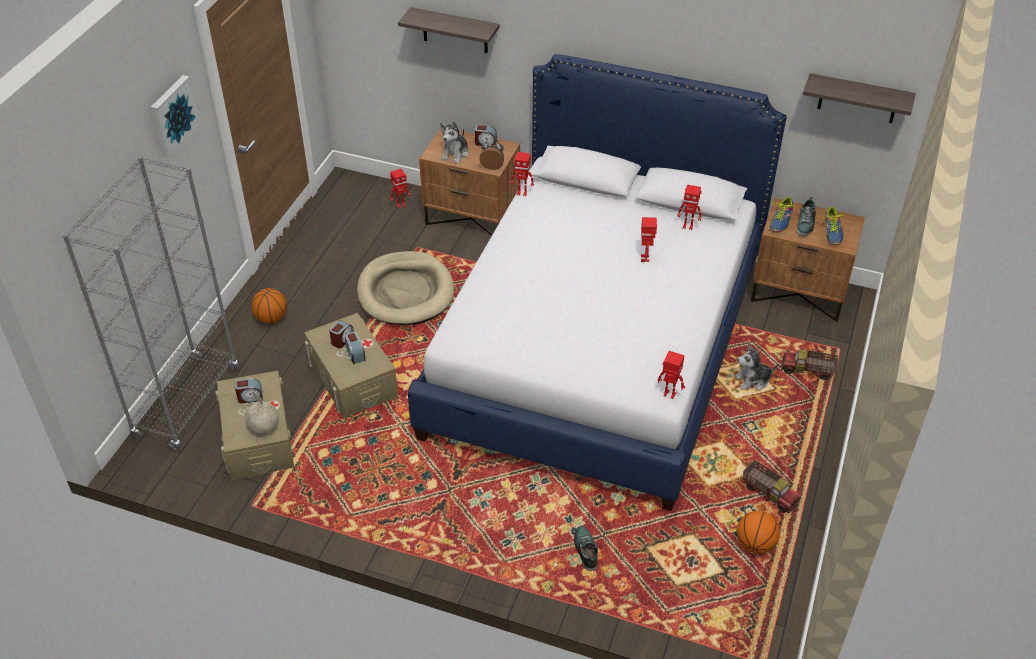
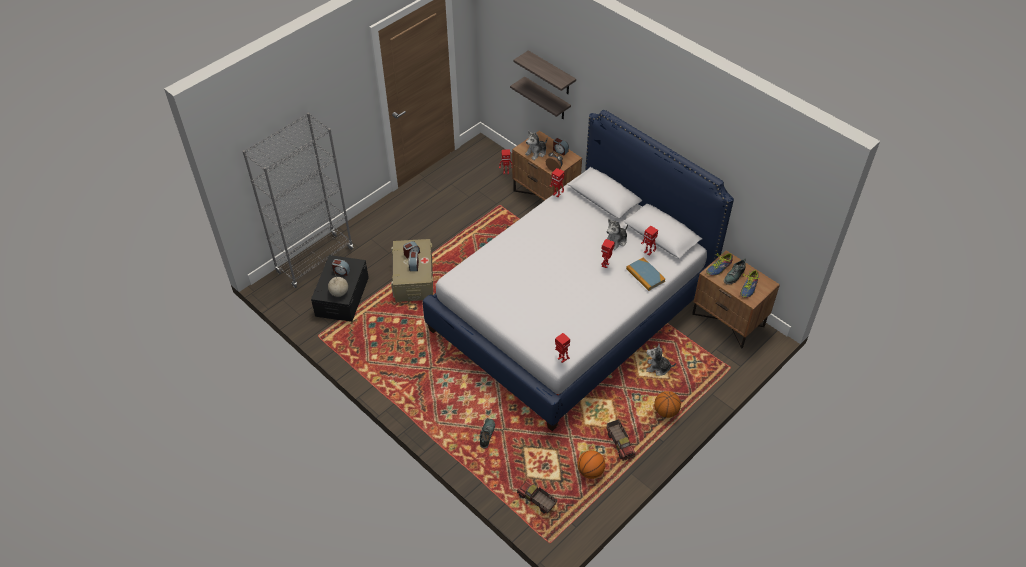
camera: 25 degrees right, 5 degrees up
(172, 115) = (340, 90): picture -> none
(258, 438) = (342, 296): beige storage box -> black storage box
(271, 318) = (388, 223): basketball -> basketball (666, 411)
(405, 292) = (475, 233): beige dog bed -> none
(638, 225) = (616, 241): none -> plush toy
(704, 254) = (645, 275): none -> book
(807, 371) = (698, 374): toy truck -> toy truck (536, 501)
(858, 99) = (780, 204): shelf -> shelf (547, 99)

